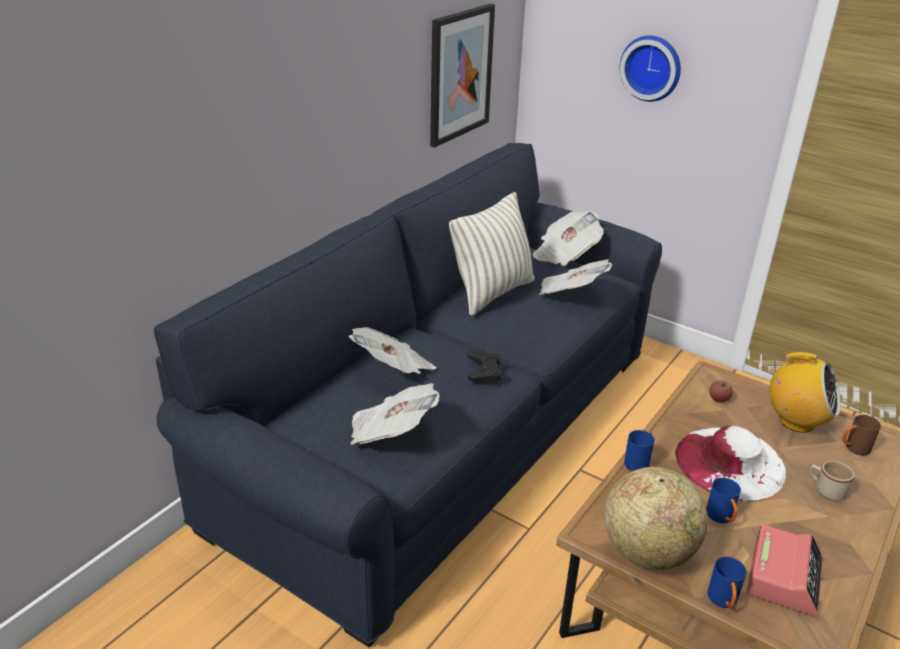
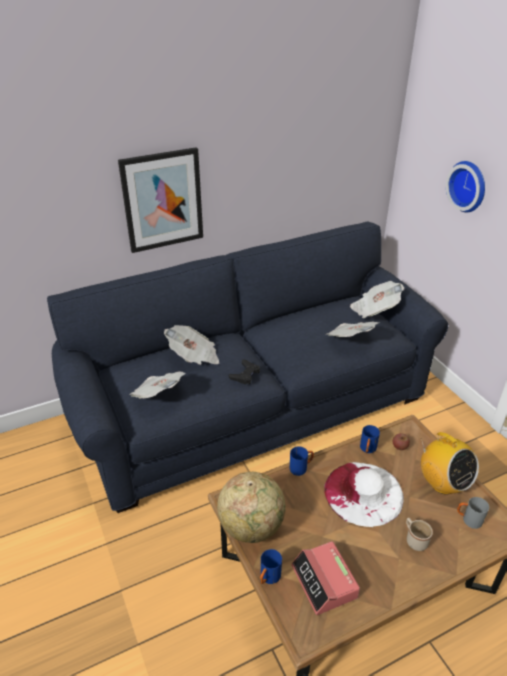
camera: 30 degrees right, 5 degrees up
(460, 74) = (325, 169): picture -> picture (162, 200)
(492, 293) = (299, 324): pillow -> none
(721, 518) = (320, 526): blue mug -> blue mug (367, 450)
(783, 577) = (324, 582): alarm clock -> alarm clock turned 105 degrees clockwise
(853, 449) = (468, 520): brown mug -> grey mug

